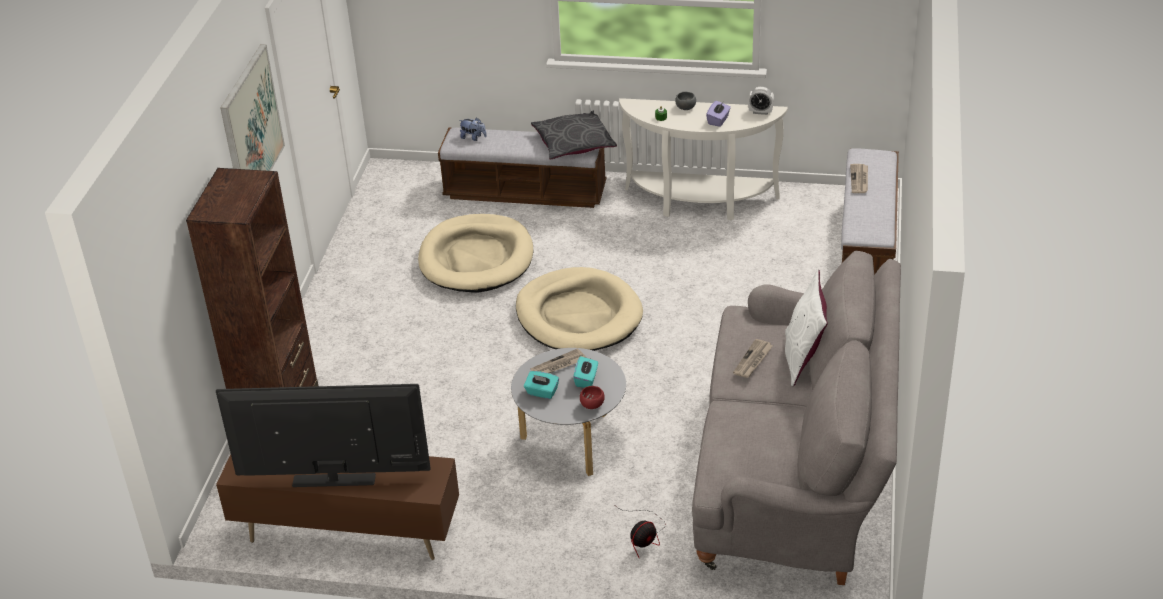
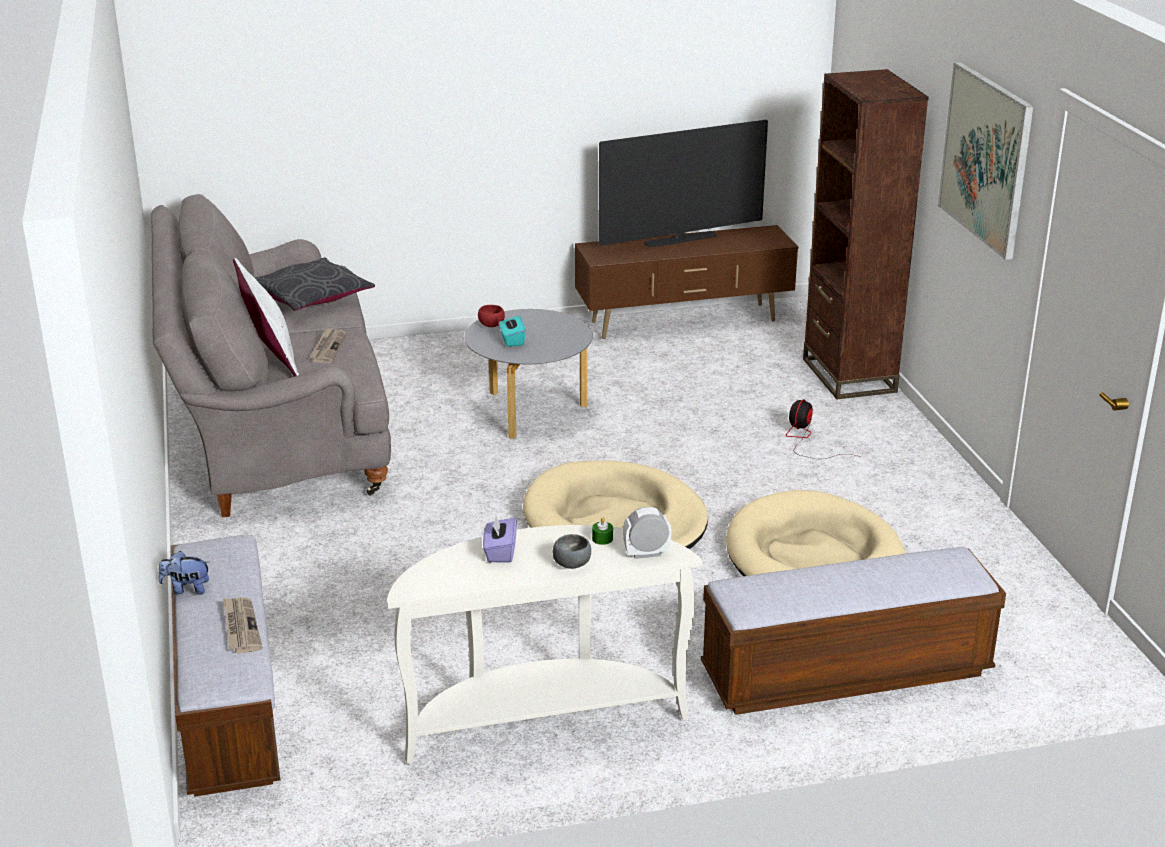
camera: 155 degrees right, 10 degrees down
(473, 137) = (935, 570): plush toy -> plush toy (186, 589)
(542, 392) = (551, 325): turquoise tissue box -> none
(558, 365) = (551, 345): newspaper -> none
(573, 143) = (764, 595): grey pillow -> grey pillow (311, 296)
(644, 537) = (412, 364): fan -> fan (806, 440)
(760, 112) = (433, 582): alarm clock -> alarm clock (646, 553)

